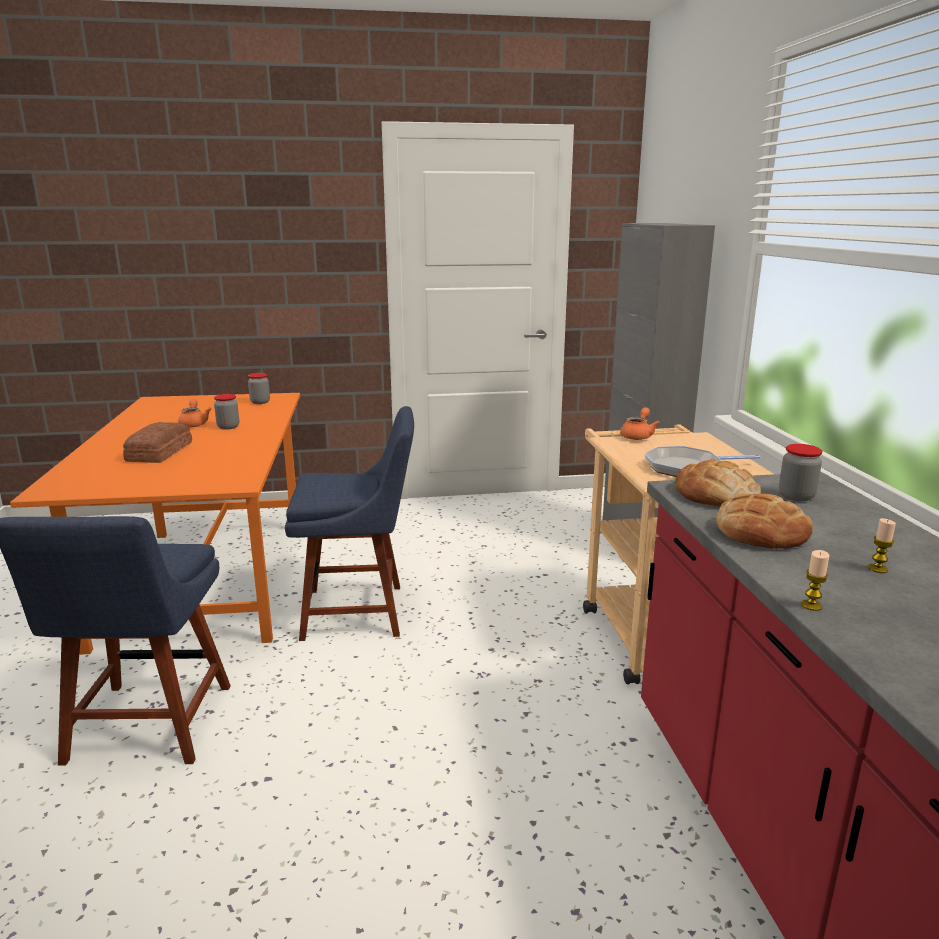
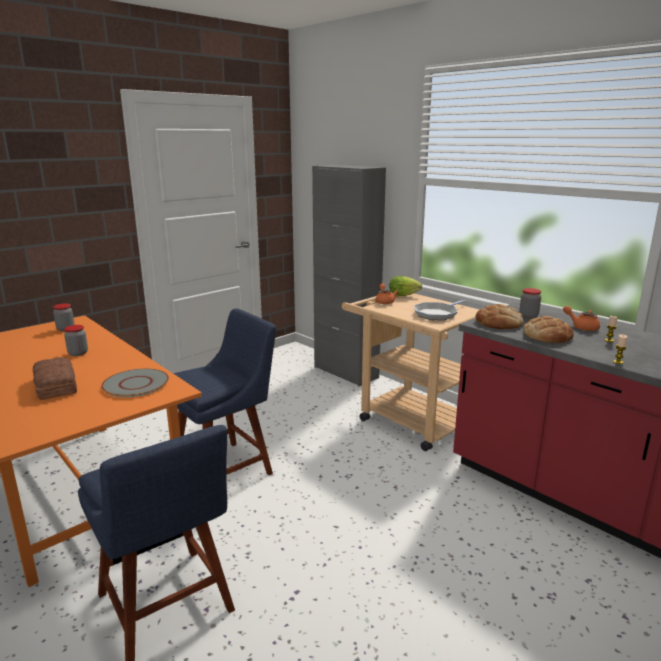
camera: 35 degrees left, 0 degrees up
(194, 423) = (39, 357): orange teapot -> orange teapot (582, 327)
(219, 467) = (136, 384): none -> grey plate
(686, 434) = (405, 295): none -> lettuce

